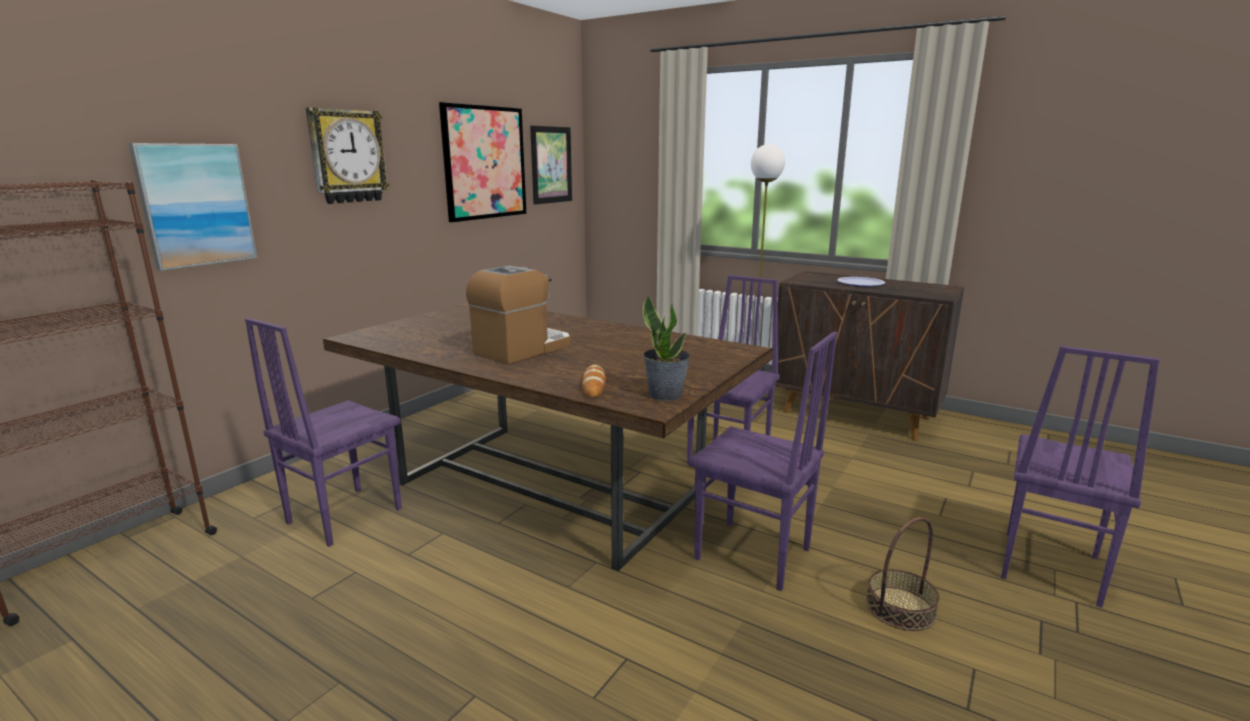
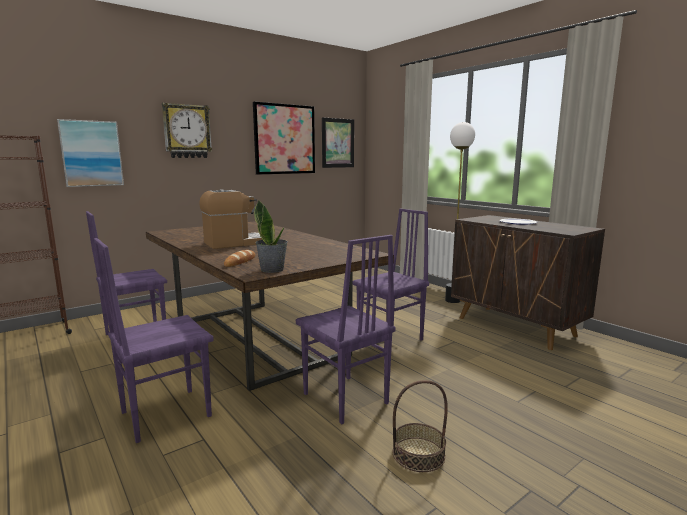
camera: 20 degrees right, 5 degrees down
(1047, 567) = (578, 455): purple chair -> purple chair (165, 414)

